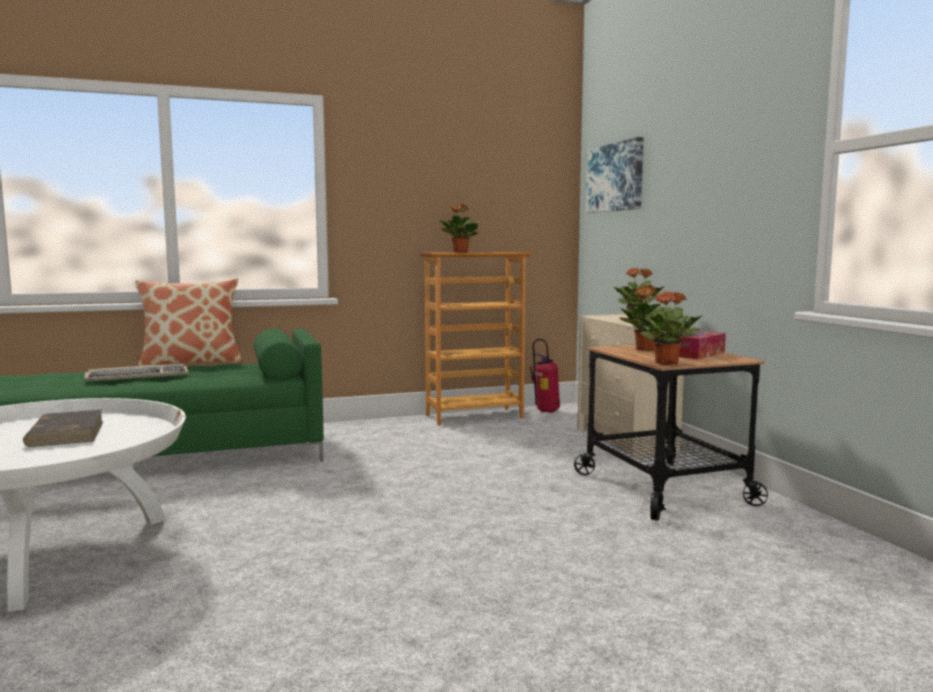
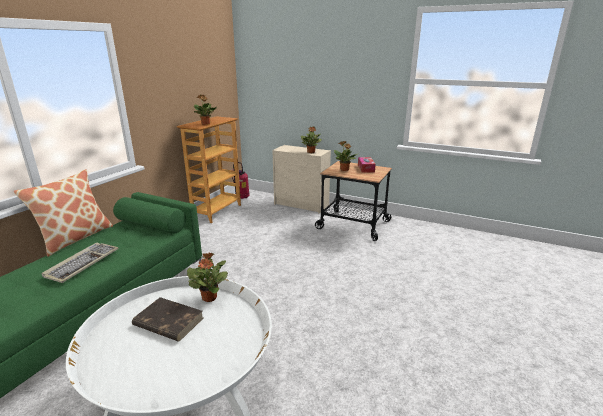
camera: 45 degrees left, 15 degrees up
(615, 177) = (269, 73): picture -> none
(667, 363) = (374, 178): potted plant -> potted plant (209, 297)

